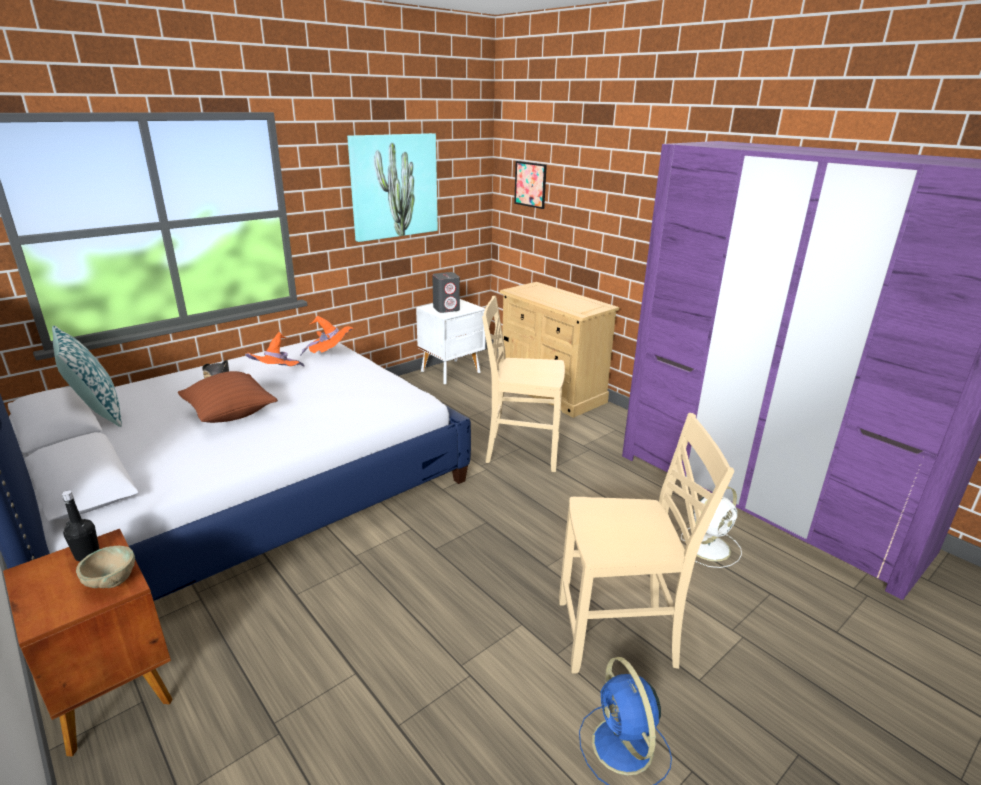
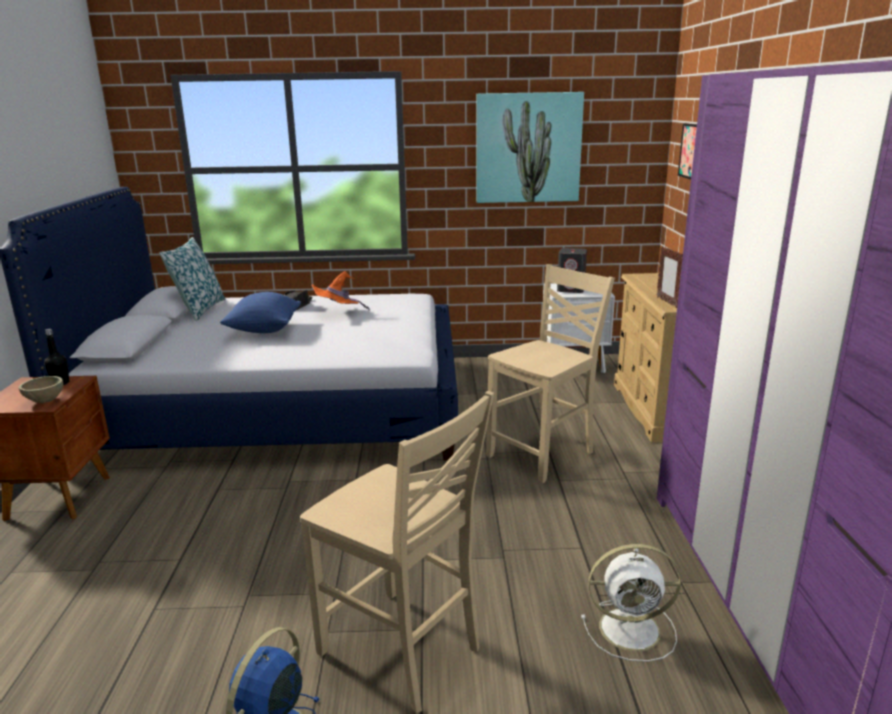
camera: 40 degrees right, 5 degrees down
(230, 415) = (264, 330): brown pillow -> blue pillow
(331, 354) = (404, 306): orange hat -> none
(521, 452) = (543, 455): beige chair -> beige chair turned 90 degrees clockwise
(570, 309) = (667, 302): none -> picture frame

